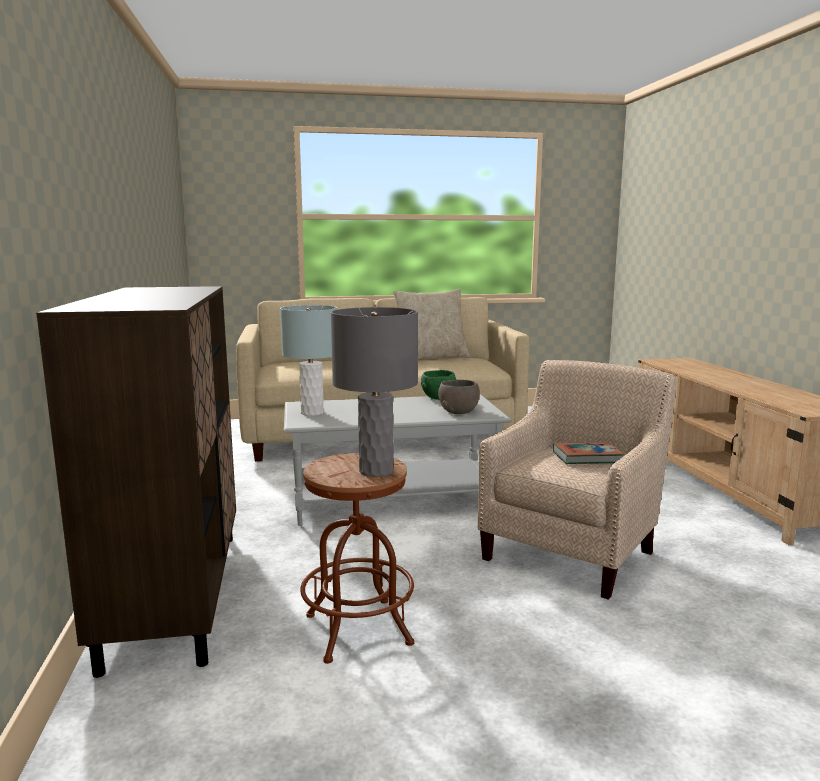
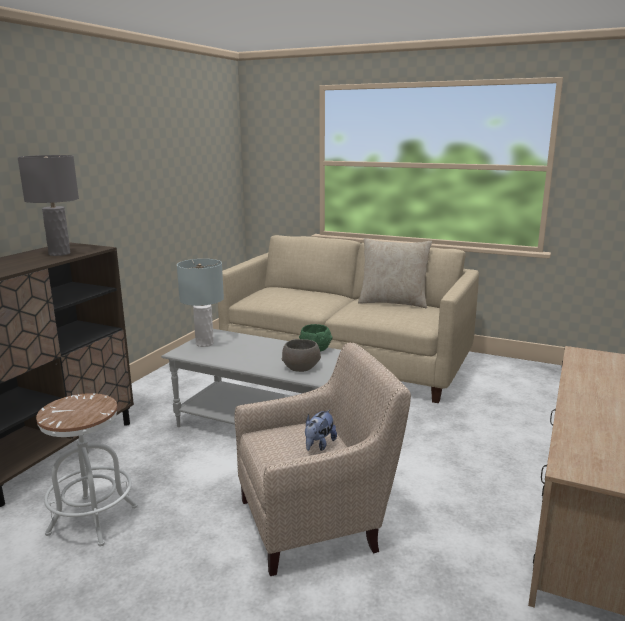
camera: 35 degrees right, 5 degrees up
(358, 630) = (93, 520): brown stool -> white stool
(376, 471) = (81, 415): grey table lamp -> grey table lamp (59, 253)
(587, 457) = (319, 445): book -> plush toy

